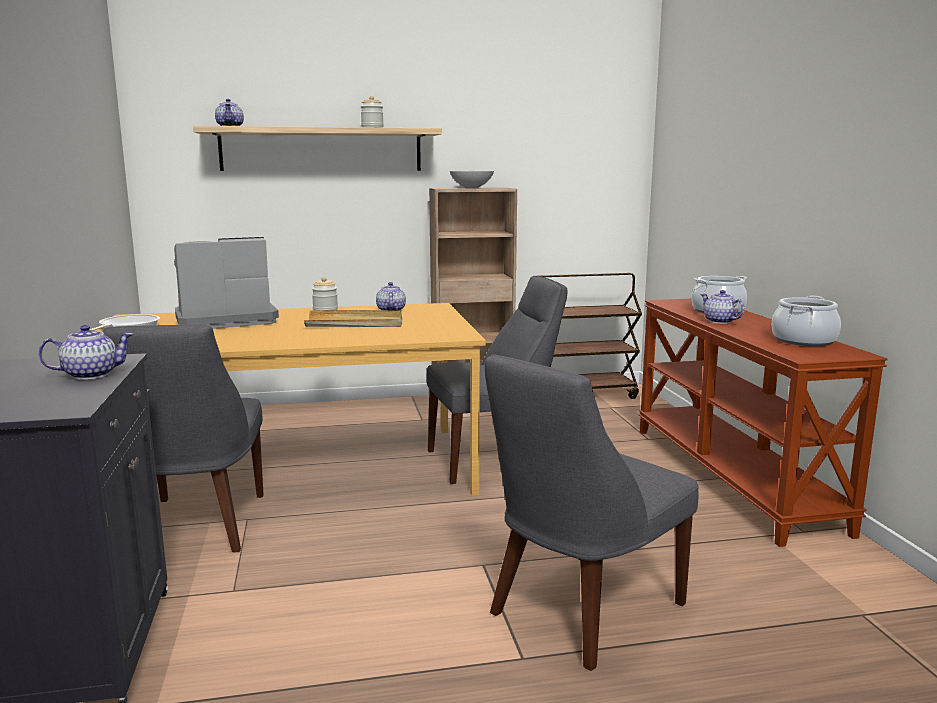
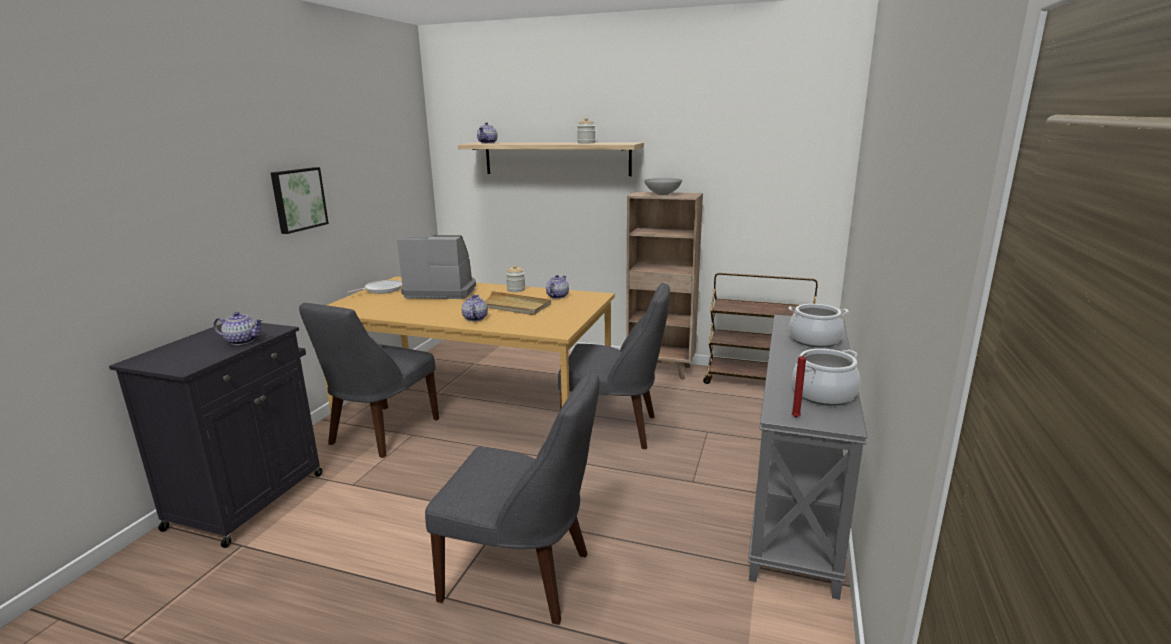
camera: 30 degrees right, 5 degrees up
(35, 179) = (298, 199): none -> picture
(580, 611) = (523, 577): grey chair -> grey chair turned 150 degrees counterclockwise
(720, 321) = (790, 354): teapot -> teapot (475, 318)
(733, 476) = (796, 498): brown console table -> grey console table
(819, 356) = (796, 418): none -> red candle

